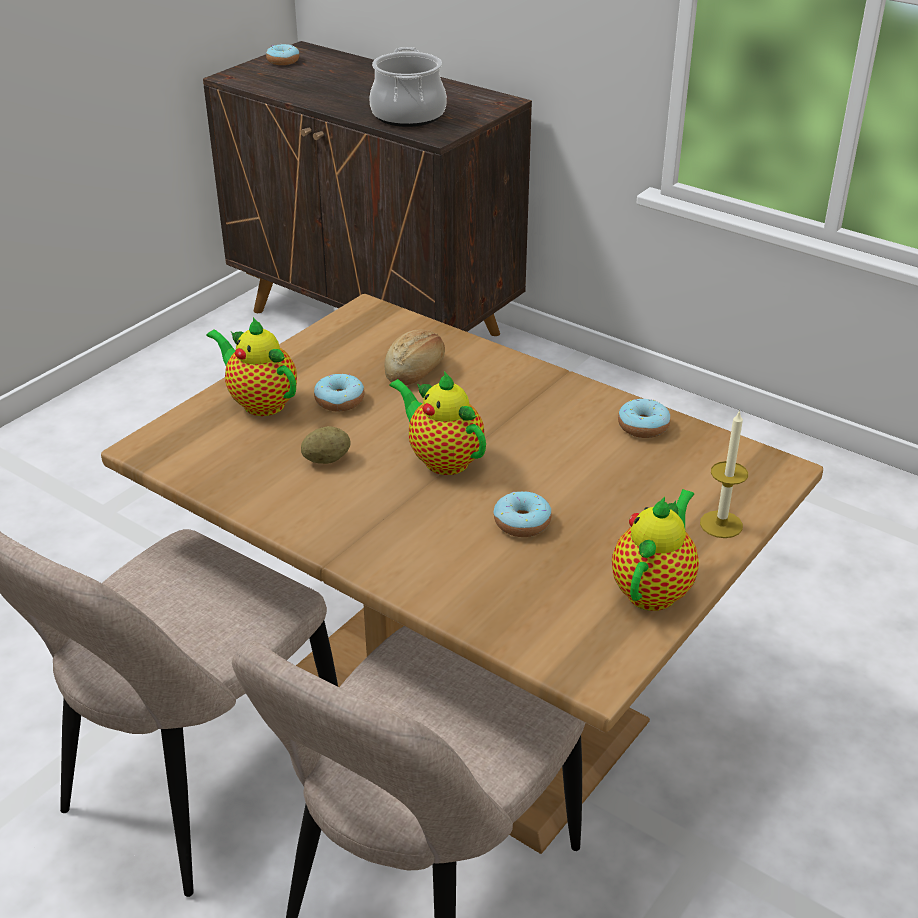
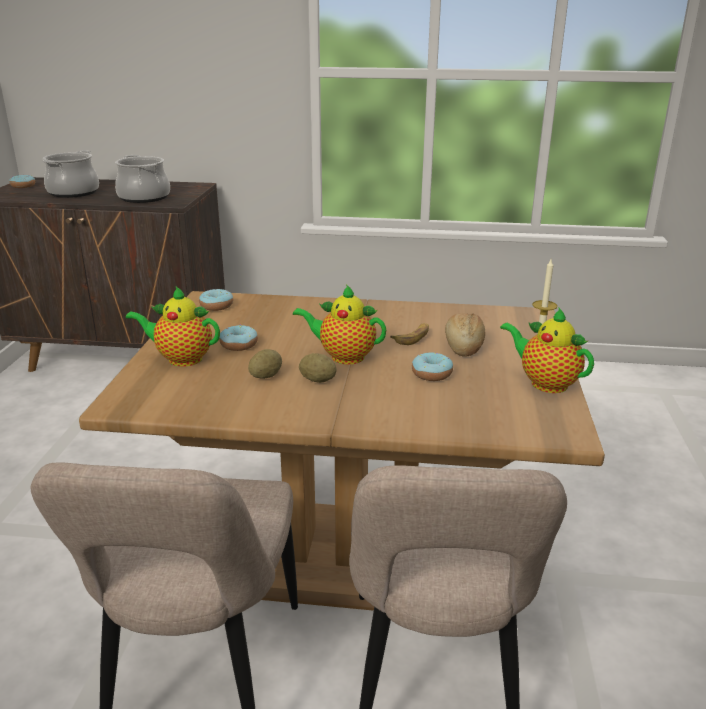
camera: 30 degrees left, 10 degrees down
(331, 86) = (73, 192): none -> cooking pot
(378, 485) = (317, 380): none -> potato
(416, 371) = (274, 319): bread -> bread (463, 345)
(559, 456) = (412, 337): none -> banana
(643, 426) = (442, 313): donut -> donut (216, 306)
(654, 589) = (545, 383): teapot -> teapot turned 45 degrees counterclockwise

